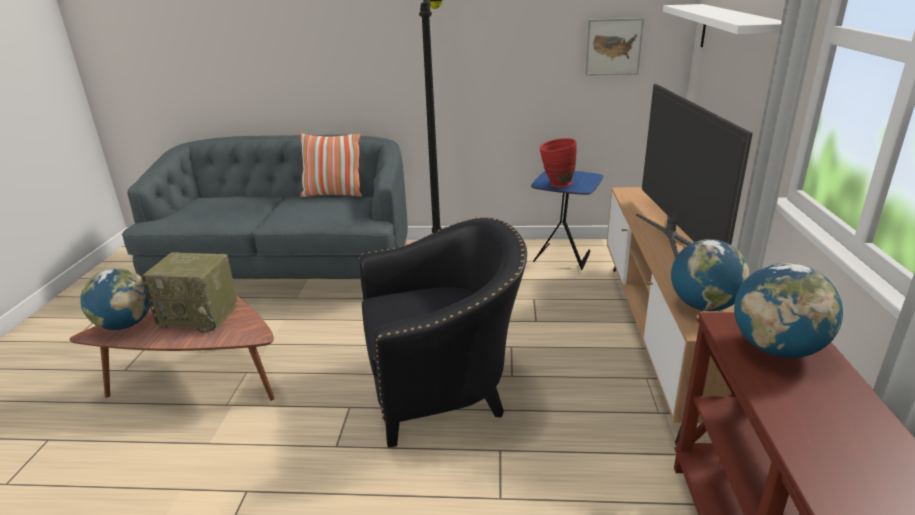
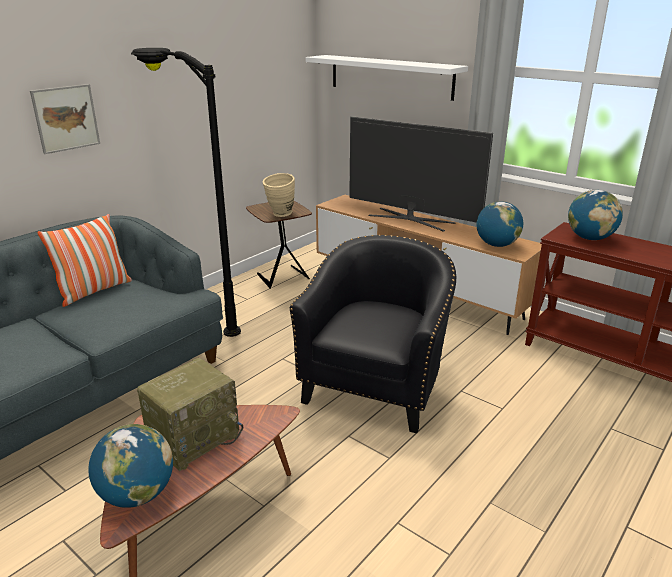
camera: 55 degrees left, 0 degrees up
(556, 185) = (280, 215): red vase -> beige vase
(563, 256) = (281, 276): blue side table -> brown side table
(613, 47) = (273, 93): picture -> picture (66, 118)

